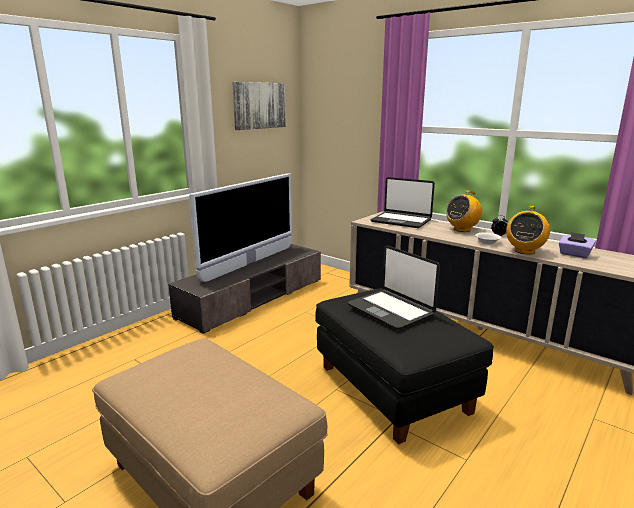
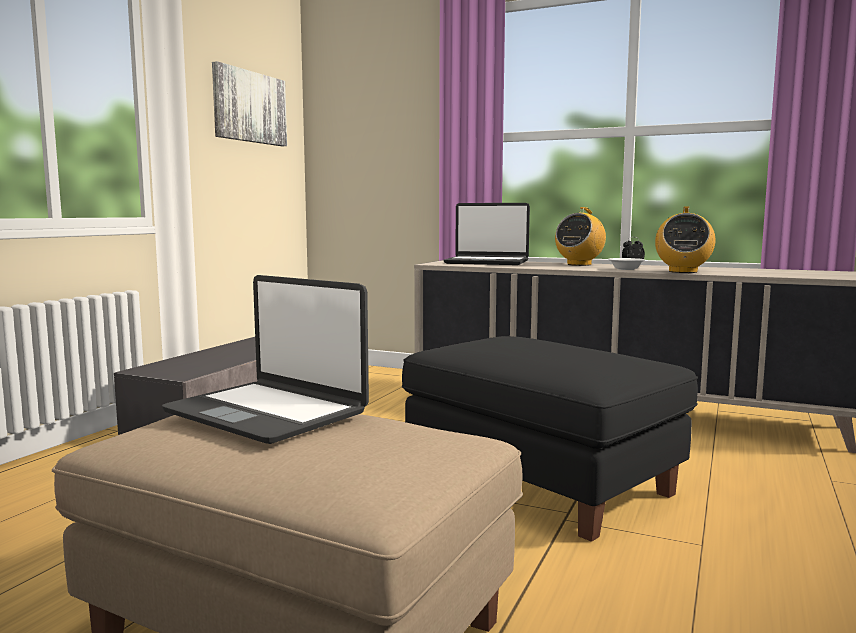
camera: 15 degrees left, 10 degrees down
(249, 263) = (247, 346): television -> none
(391, 310) = (532, 346): laptop -> laptop (267, 412)
(574, 254) = (746, 271): purple tissue box -> none

